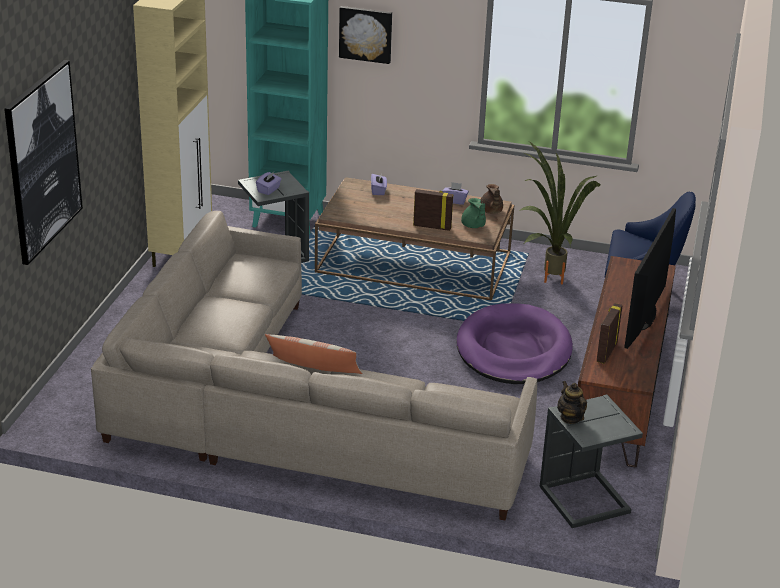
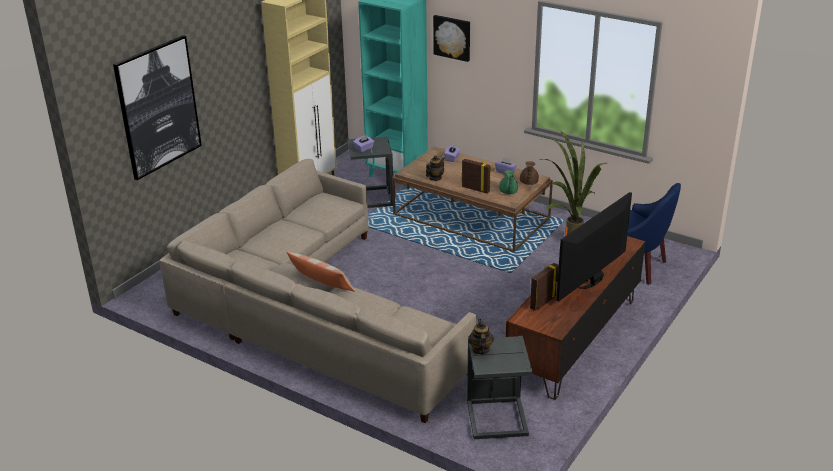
camera: 20 degrees right, 0 degrees up
(373, 218) = (435, 178): none -> teapot
(513, 350) = (509, 292): purple dog bed -> none

